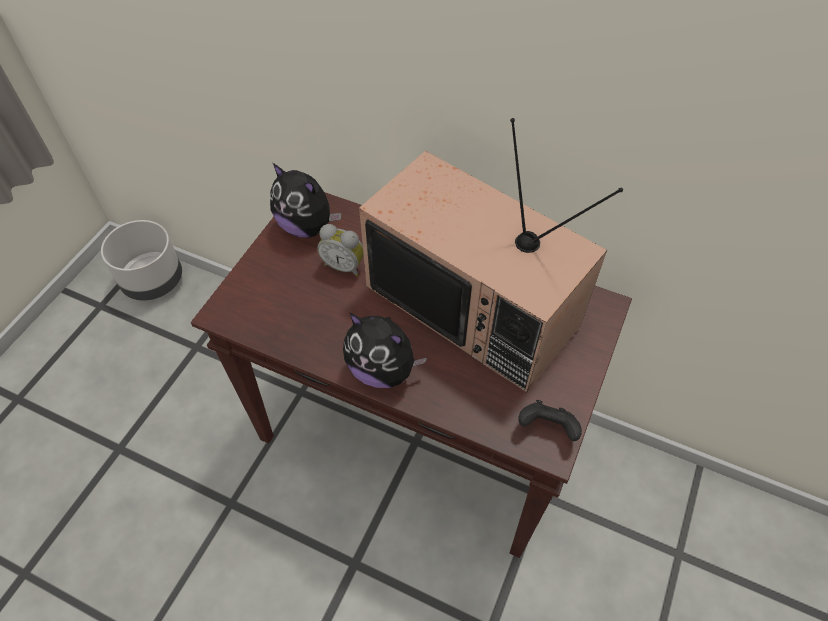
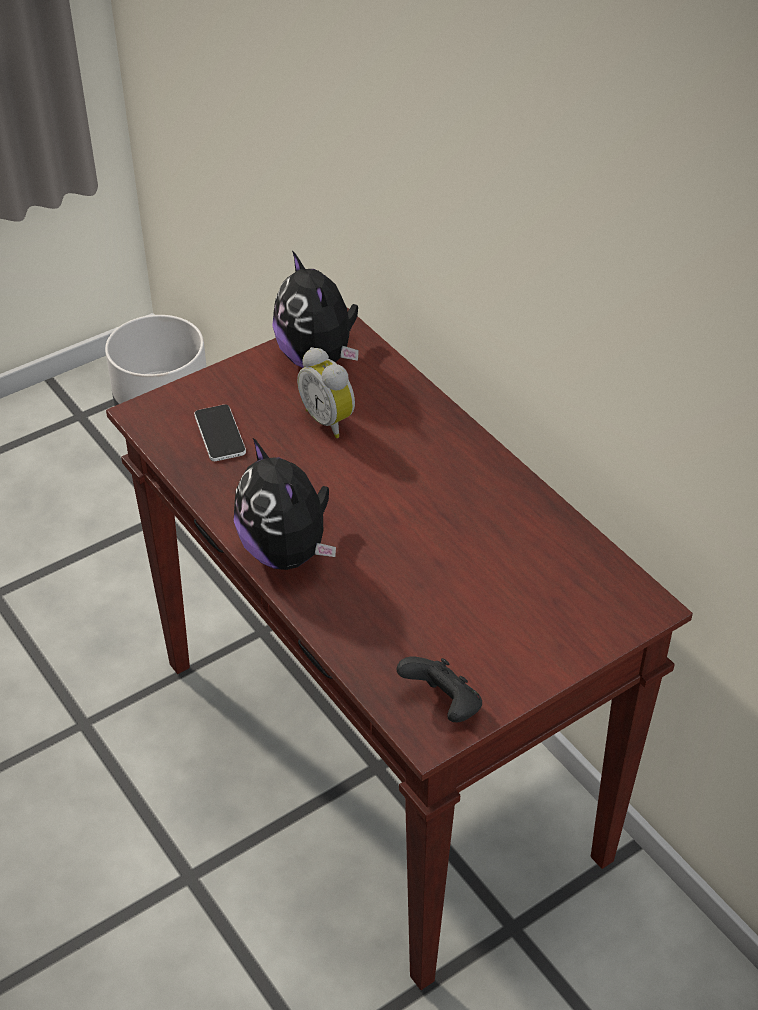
camera: 30 degrees right, 10 degrees down
(281, 306) = (220, 434): none -> phone
(476, 305) = (463, 531): television -> none

